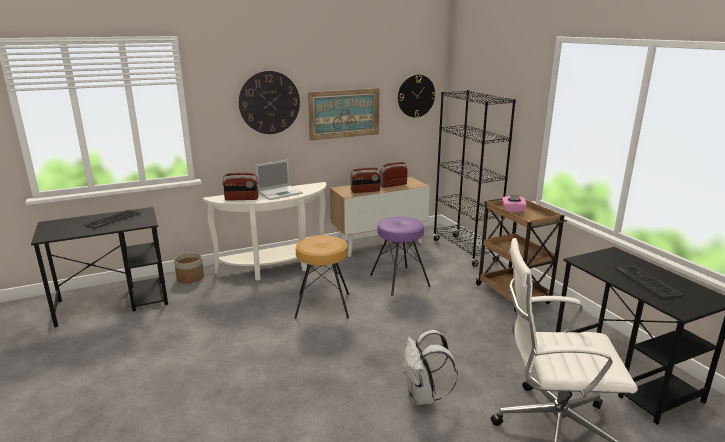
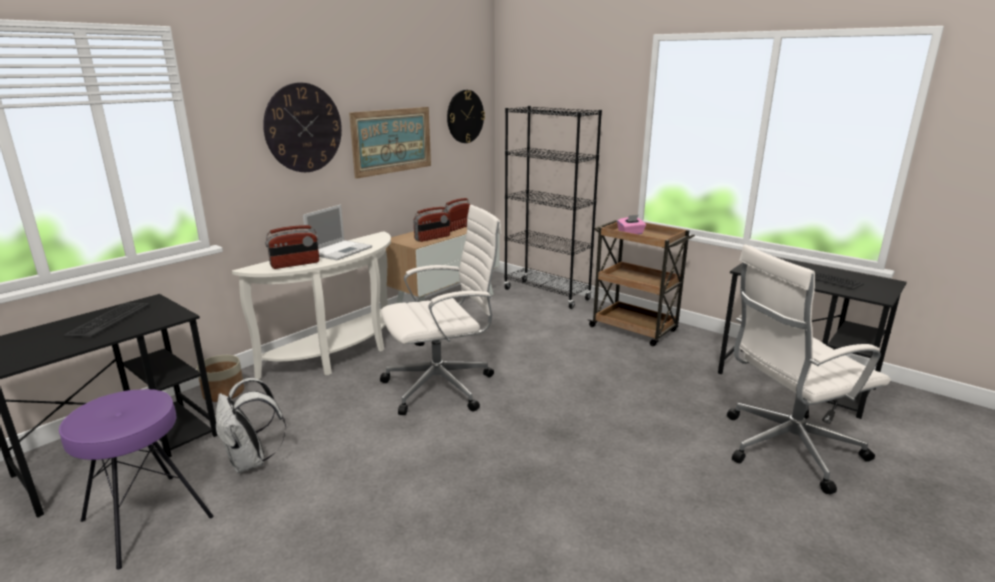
camera: 25 degrees left, 0 degrees up
(323, 306) = (442, 386): brown stool -> white office chair
(399, 281) = (506, 339): purple stool -> purple stool (146, 519)
(423, 397) = (645, 456): white backpack -> white backpack (251, 462)

